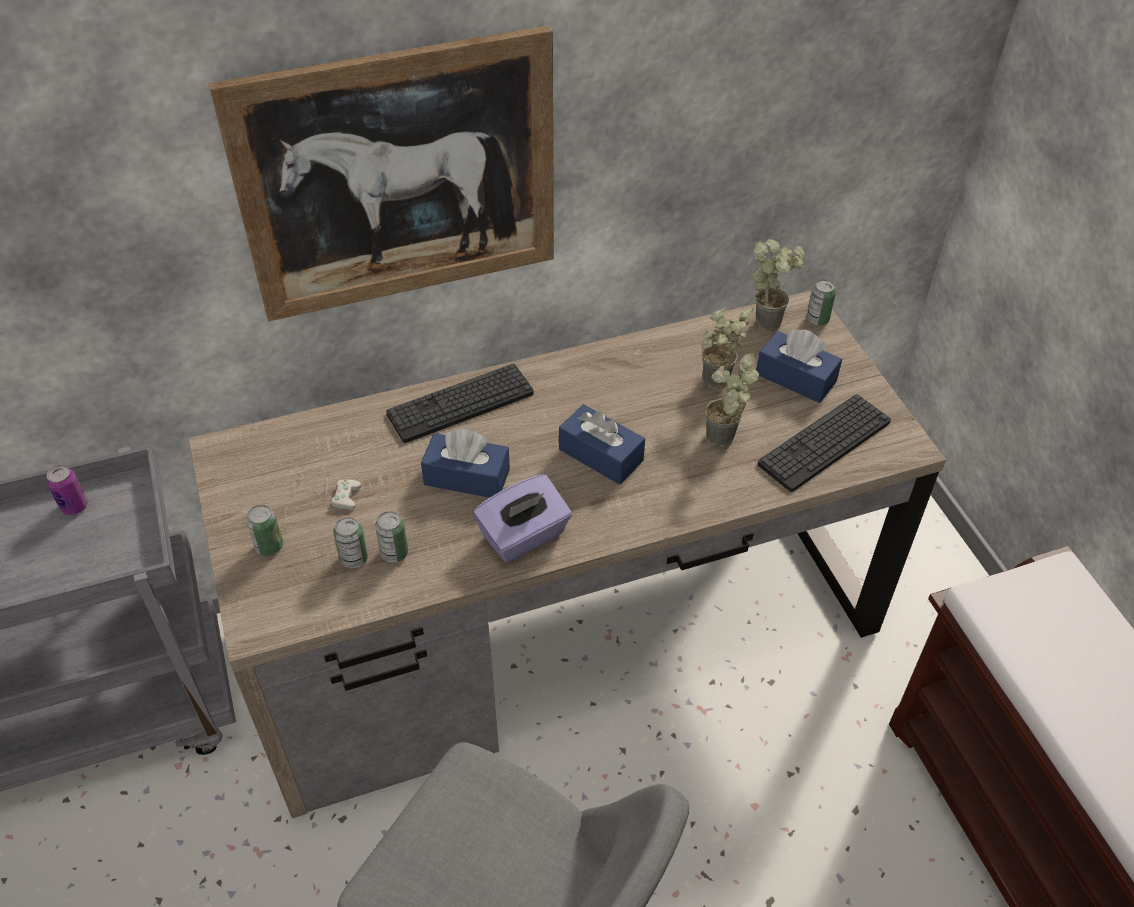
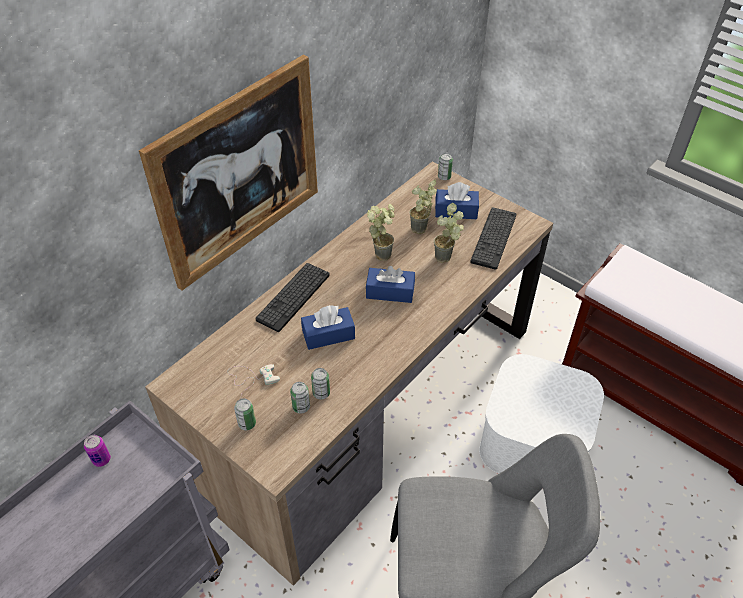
camera: 30 degrees left, 0 degrees up
(524, 536) = (383, 352): purple tissue box -> none
(770, 320) = (421, 186): potted plant -> potted plant (382, 252)
(778, 803) = (534, 439): none -> white storage box

